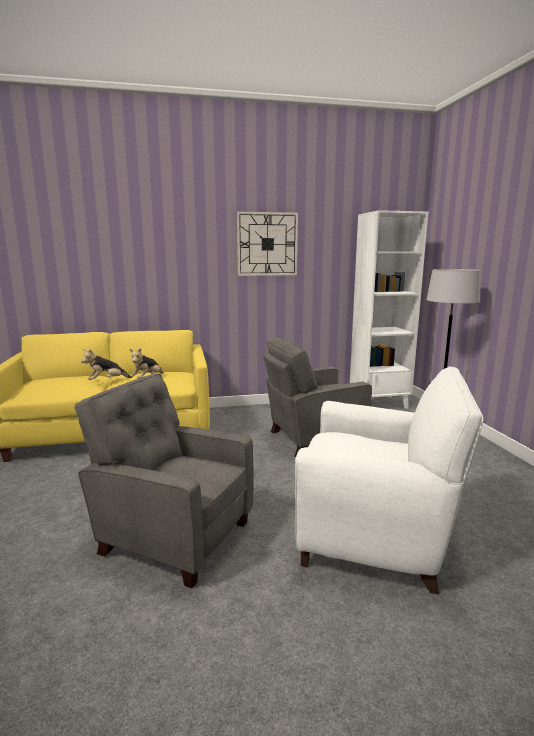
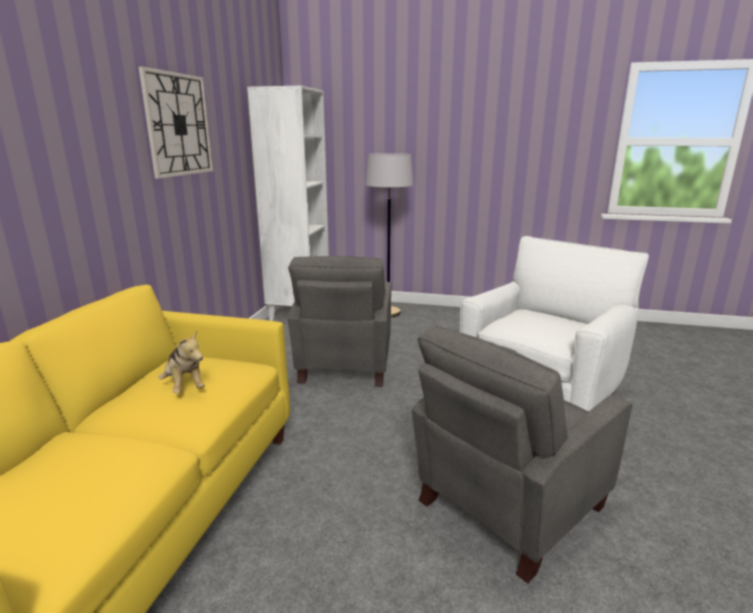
camera: 65 degrees left, 5 degrees up
(106, 381) = (139, 425): plush toy -> none

